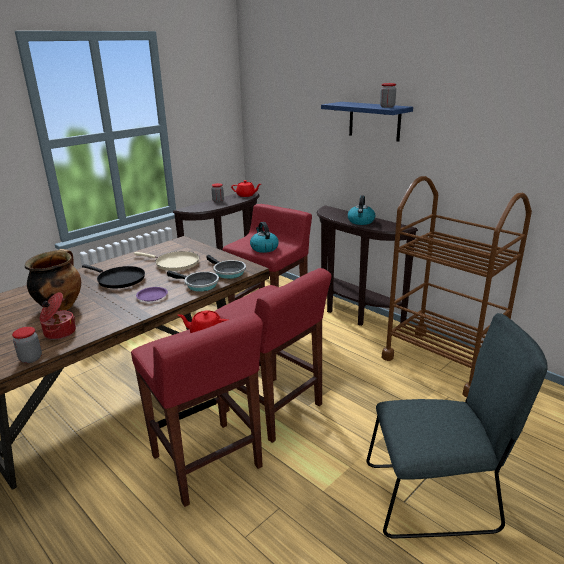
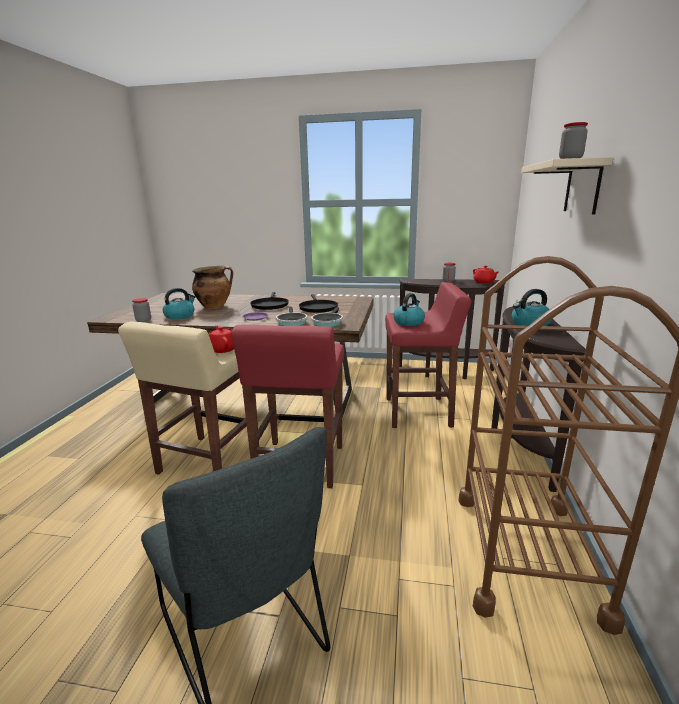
camera: 55 degrees right, 5 degrees down
(59, 332) = (180, 316): cooking pot -> kettle
(174, 263) = (317, 308): beige frying pan -> black frying pan
(207, 463) = (208, 462): red stool -> beige stool
(374, 121) = (582, 187): blue shelf -> beige shelf

